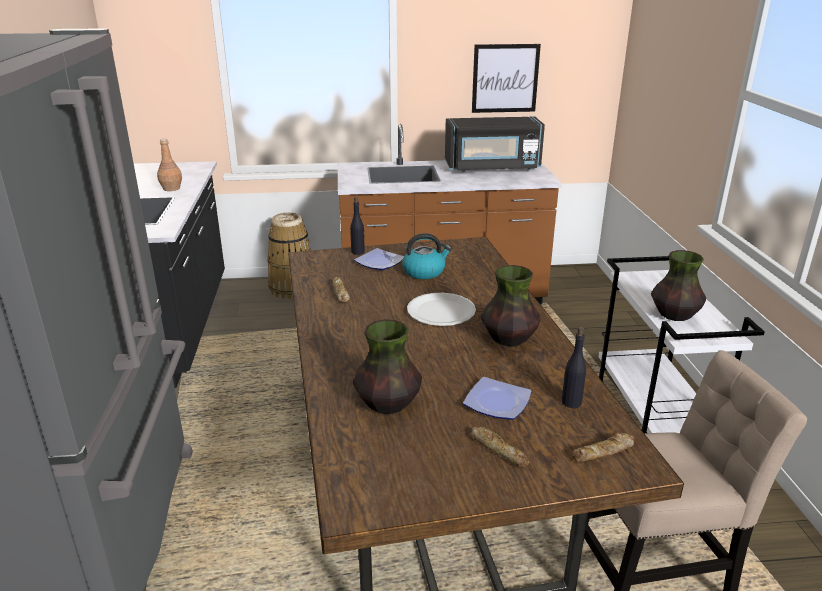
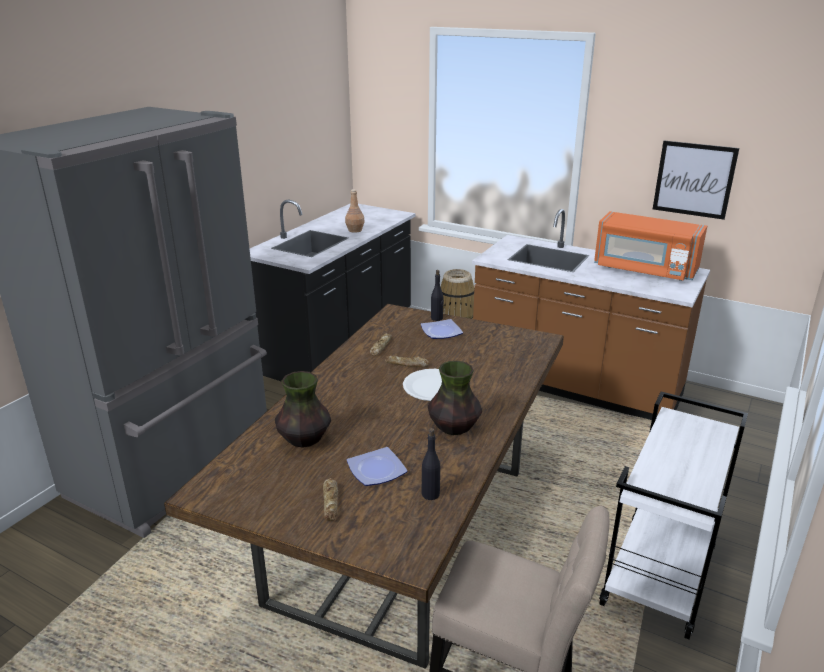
camera: 35 degrees right, 0 degrees up
(424, 272) = (465, 350): kettle -> none
(492, 167) = (644, 269): black microwave -> orange microwave
(603, 452) = (399, 539): bread -> bread (407, 364)
(674, 315) = (665, 468): vase -> none

